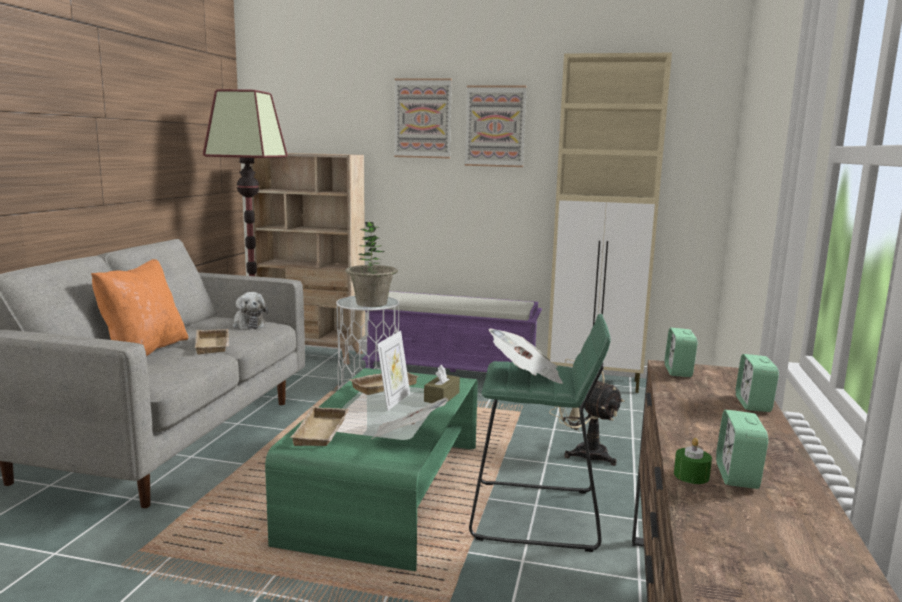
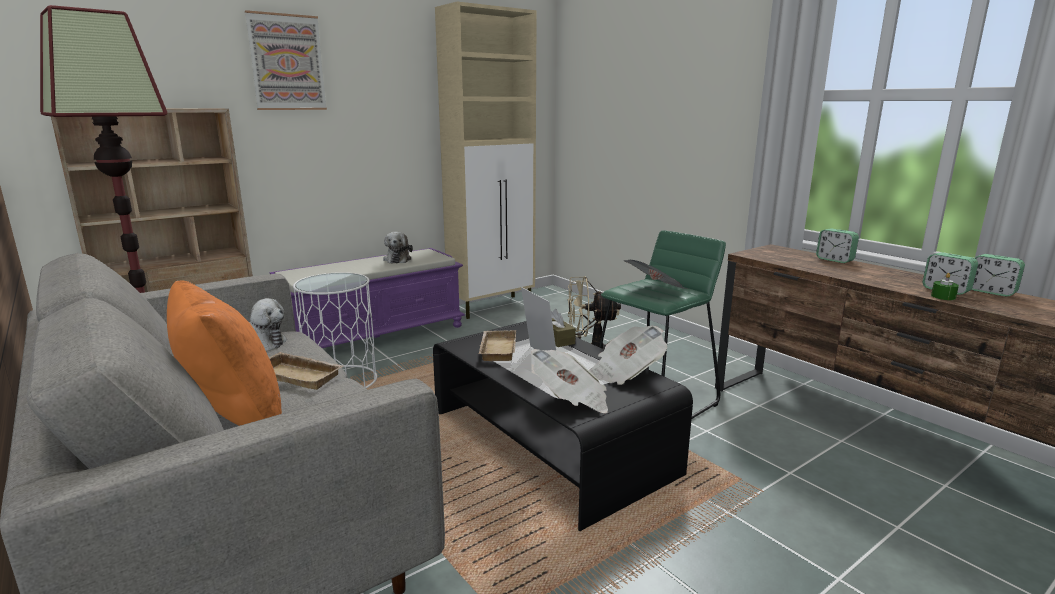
camera: 50 degrees left, 5 degrees up
(323, 432) = (571, 400): beige tray -> newspaper
(371, 303) = (343, 282): potted plant -> none
(387, 490) = (549, 442): green coffee table -> black coffee table
(483, 303) = (398, 259): none -> plush toy
(495, 126) = (369, 73): picture -> none
(678, 371) = (761, 255): alarm clock -> alarm clock (991, 292)

